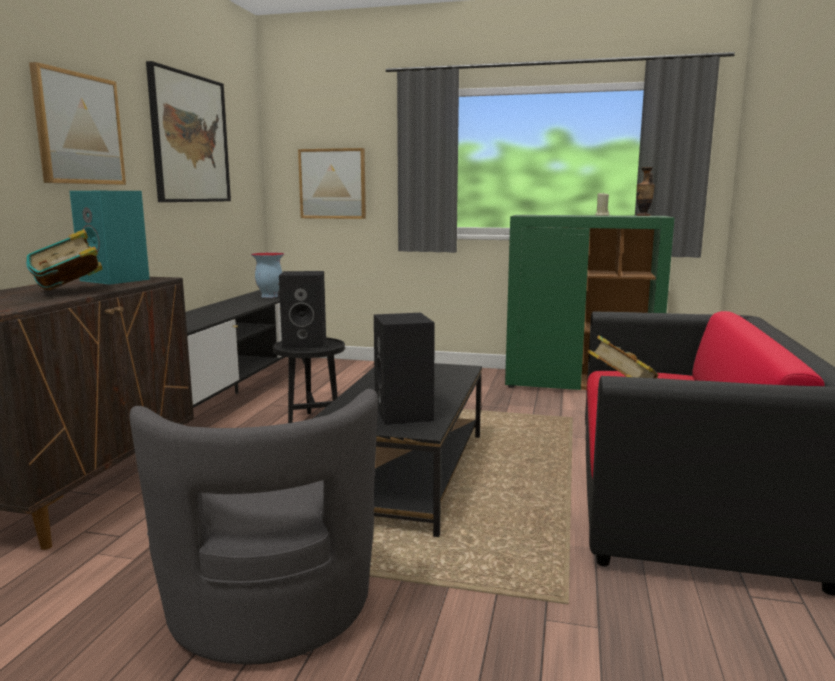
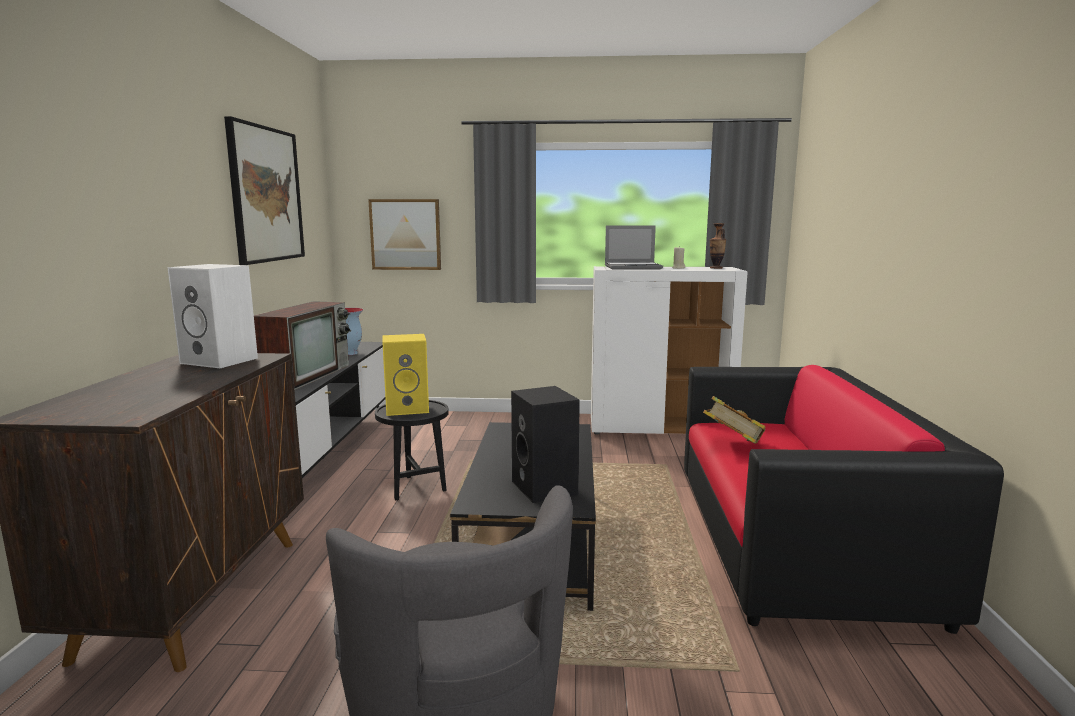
camera: 10 degrees left, 0 degrees up
(69, 292) = (184, 383): book -> none
(78, 129) = (164, 195): picture -> none
(117, 280) = (221, 360): turquoise speaker -> white speaker
(220, 311) = (307, 375): none -> television
(306, 343) = (408, 408): black speaker -> yellow speaker
(554, 215) = (633, 267): none -> laptop
(580, 386) = (660, 428): green cabinet -> white cabinet

